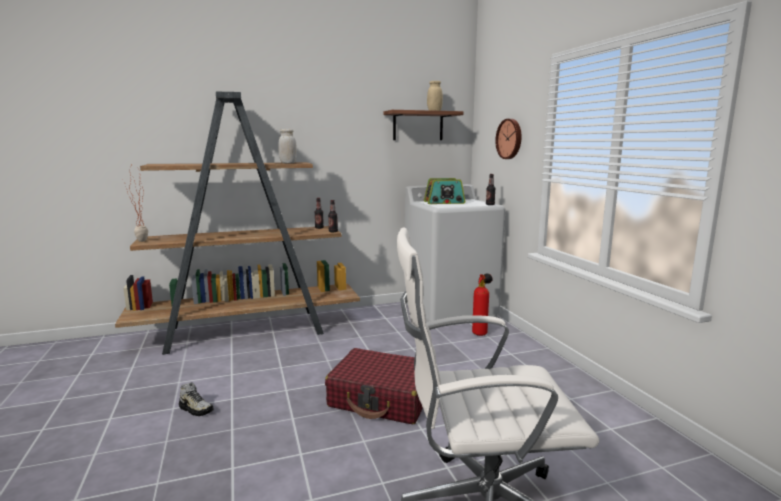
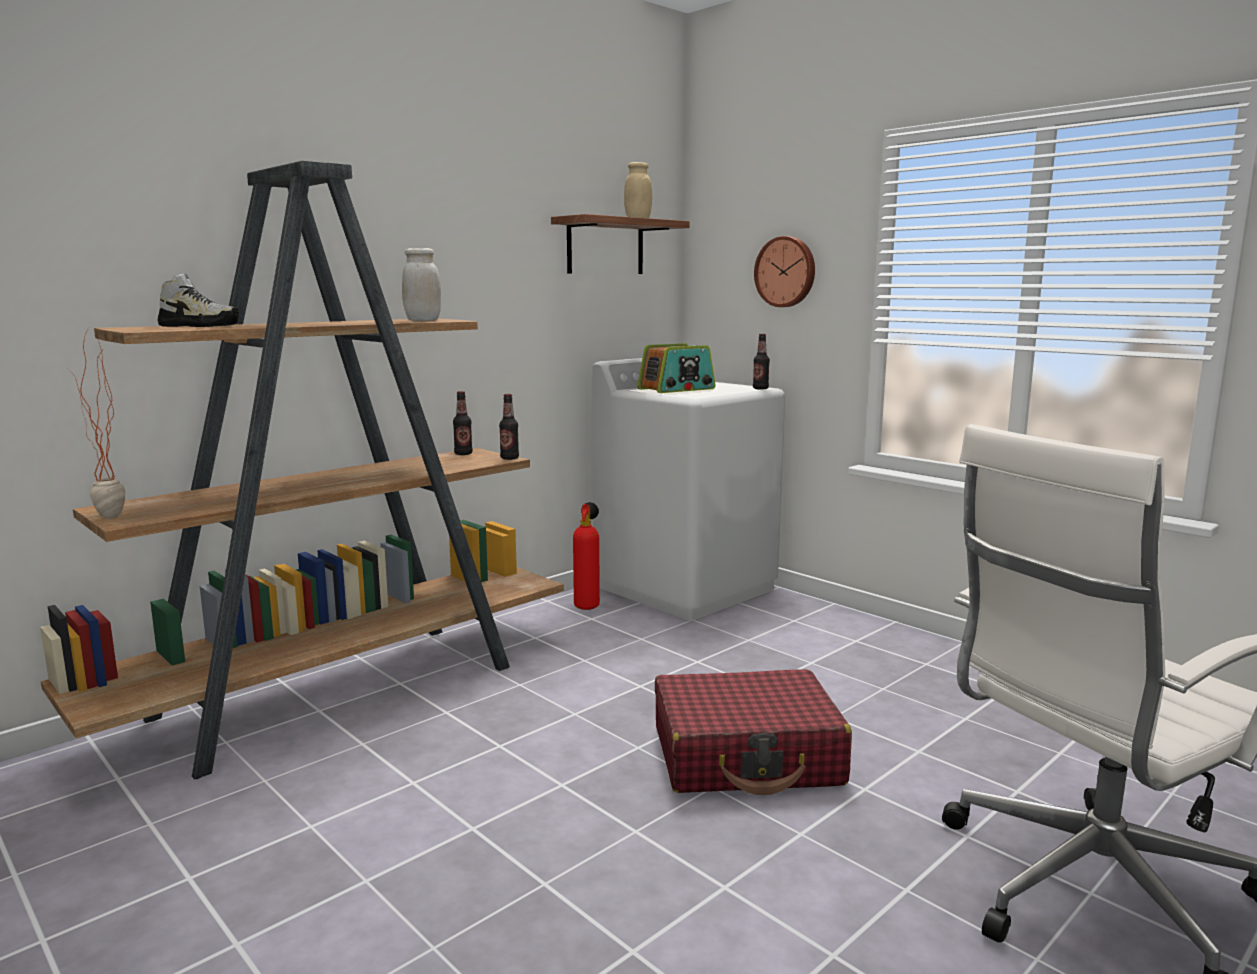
camera: 25 degrees left, 0 degrees up
(196, 409) = (421, 868): shoe -> shoe (199, 326)
(480, 333) = (775, 616): fire extinguisher -> fire extinguisher (587, 605)

